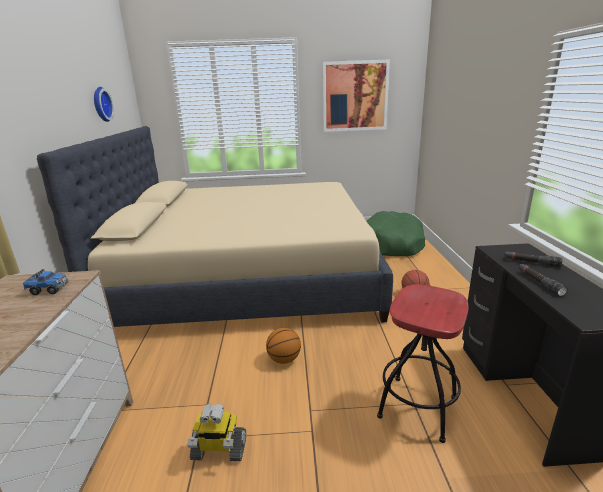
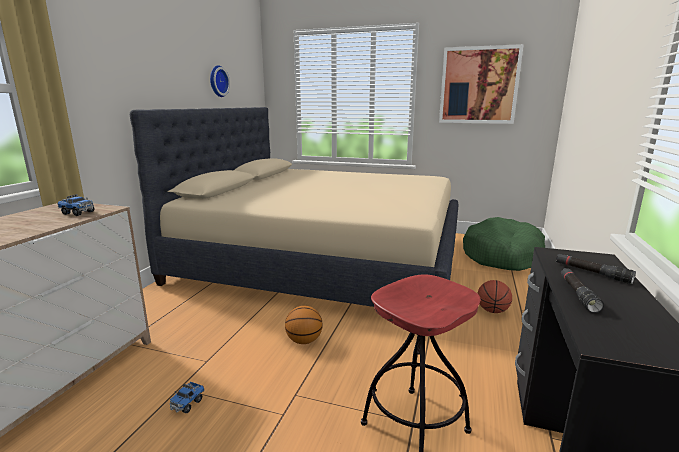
camera: 20 degrees right, 5 degrees down
(219, 450) = (187, 403): toy robot -> toy truck

